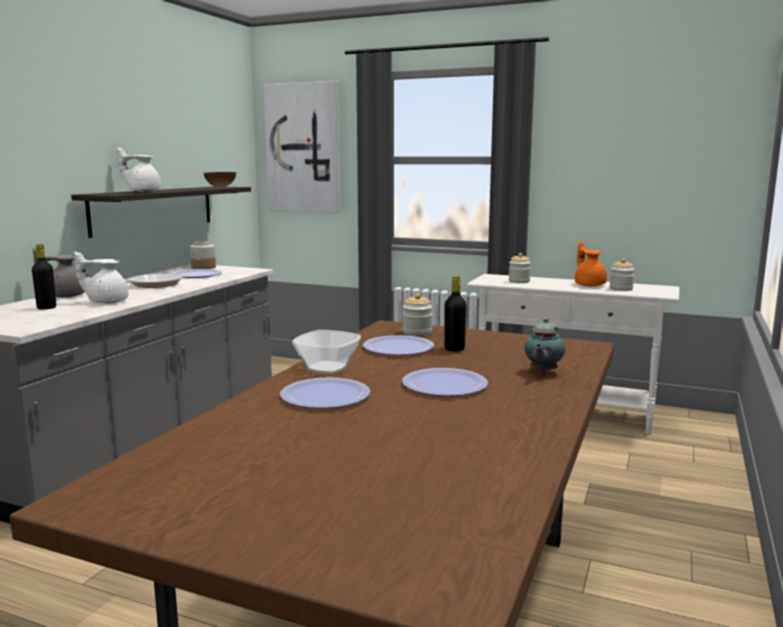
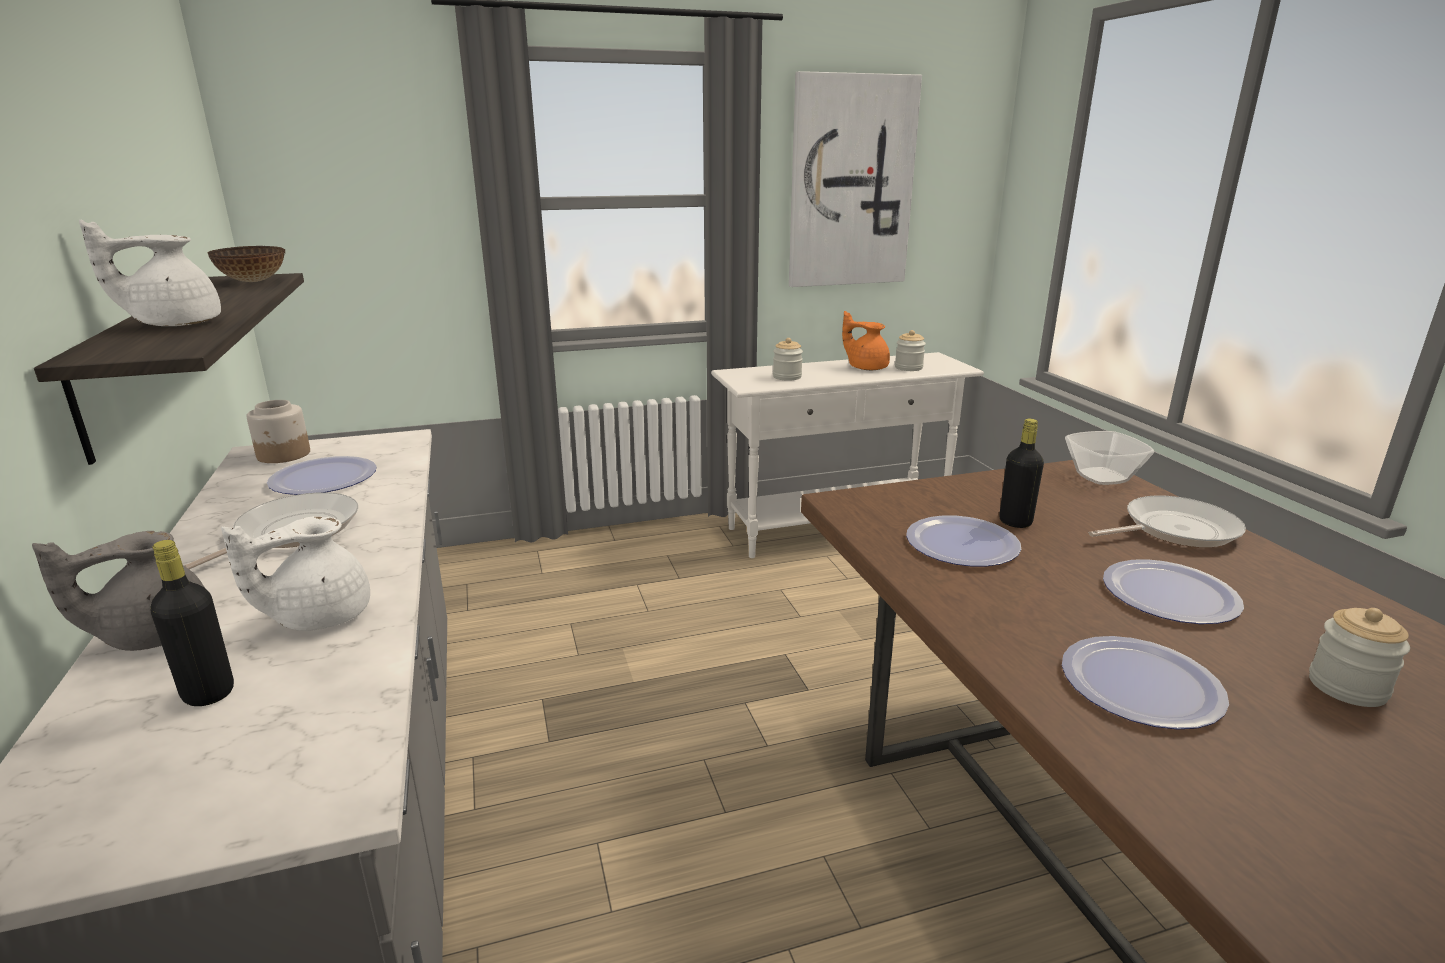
camera: 40 degrees left, 10 degrees up
(303, 148) = (345, 184): picture -> picture (851, 183)
(328, 368) = (999, 622): bowl -> bowl (1102, 476)
(417, 332) = (906, 505): jar -> jar (1347, 687)
(542, 372) = (1174, 530): teapot -> frying pan

